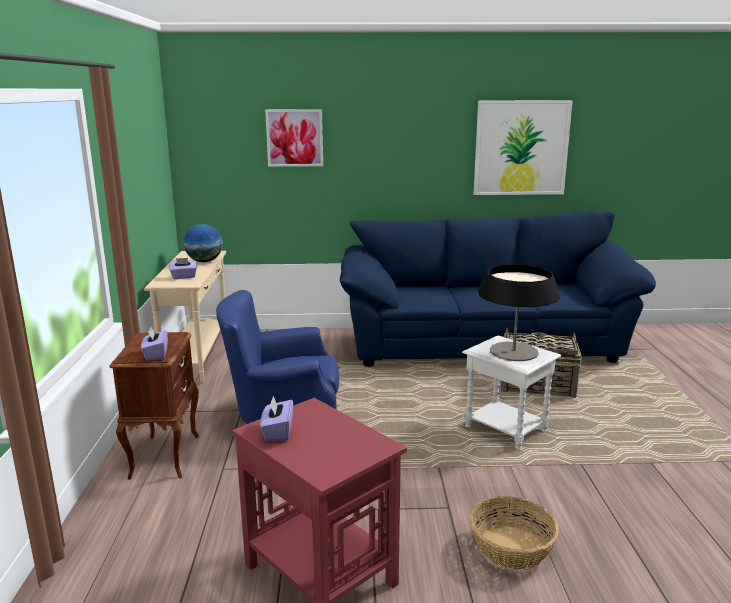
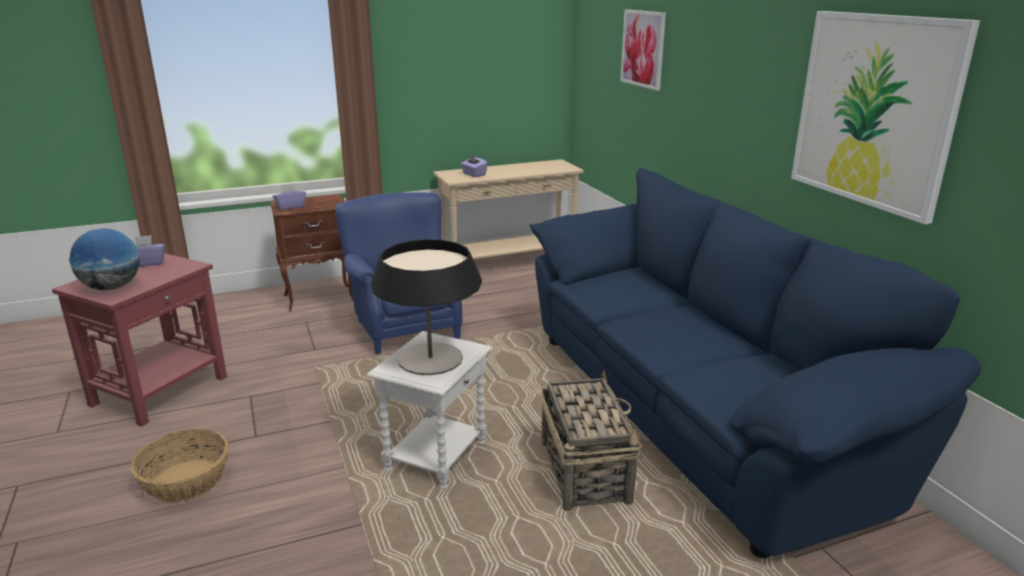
camera: 70 degrees right, 5 degrees up
(204, 261) = (532, 171): globe -> globe (112, 287)

